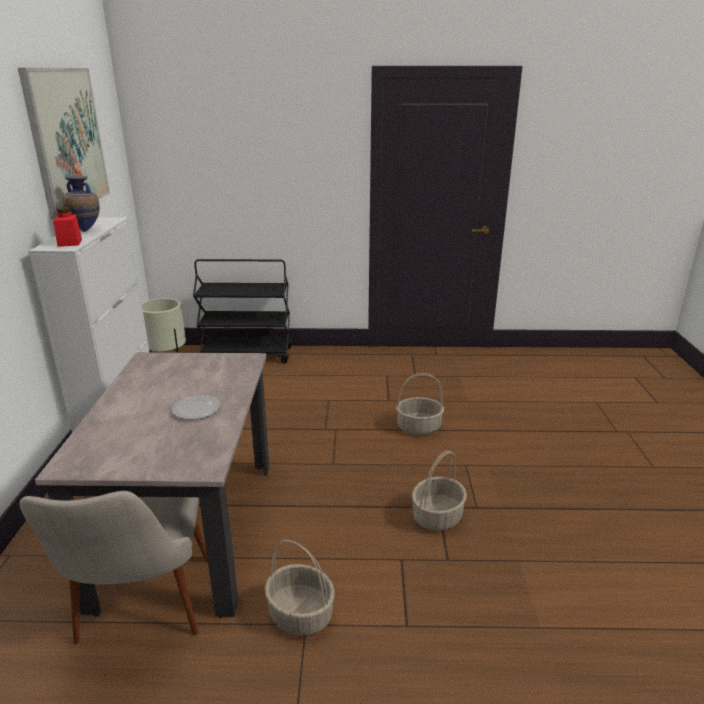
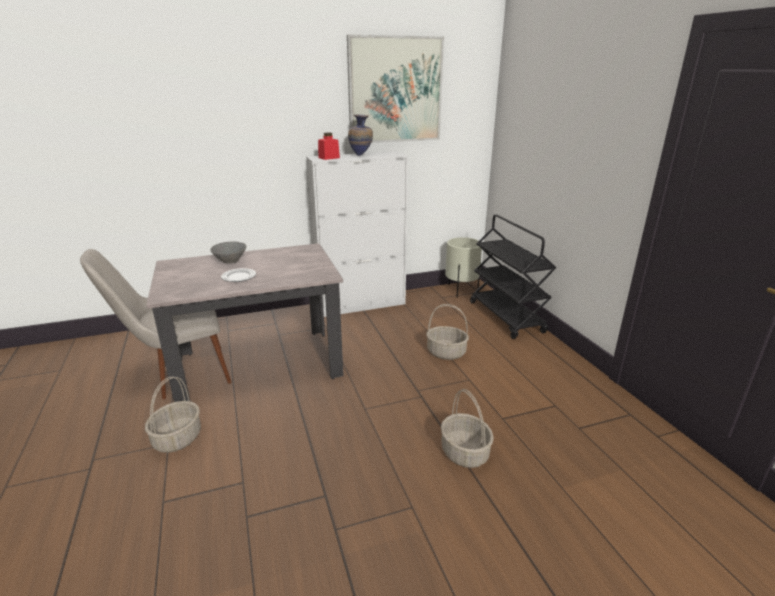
camera: 70 degrees right, 0 degrees up
(127, 413) = (230, 261): none -> grey bowl
(437, 516) = (310, 497): basket -> basket (446, 352)

